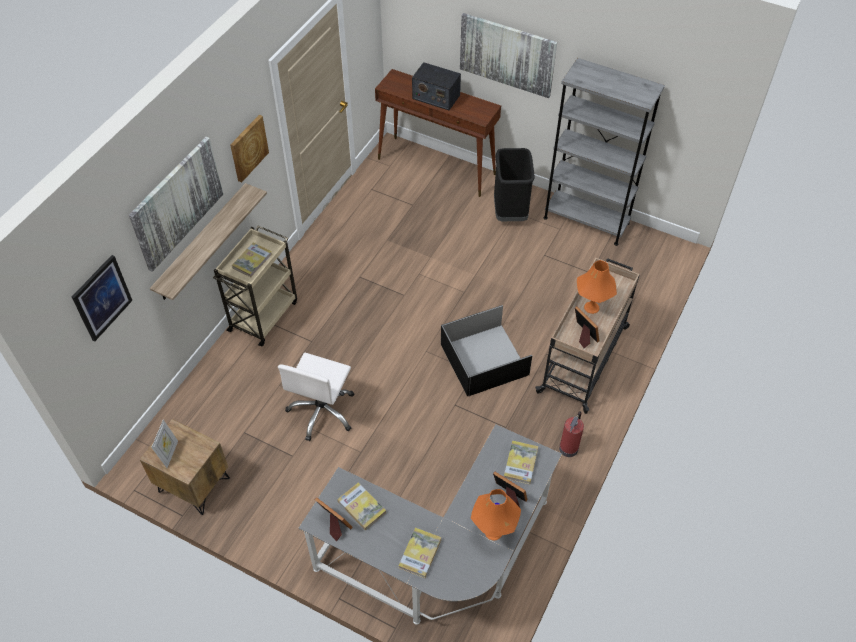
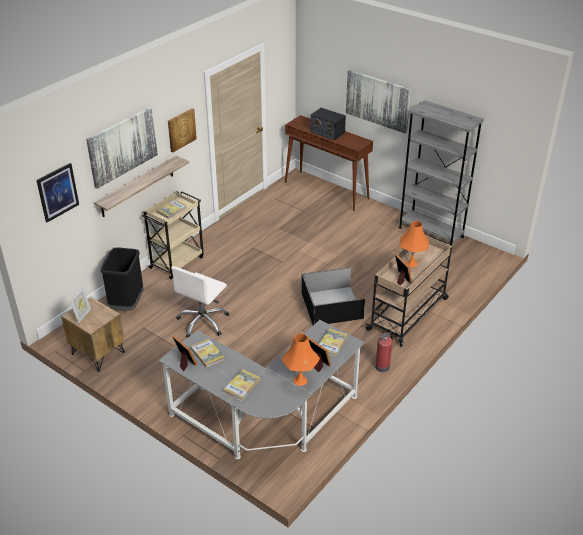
camera: 10 degrees right, 15 degrees down
(509, 212) = (374, 221): black trash can -> black trash can (127, 304)

